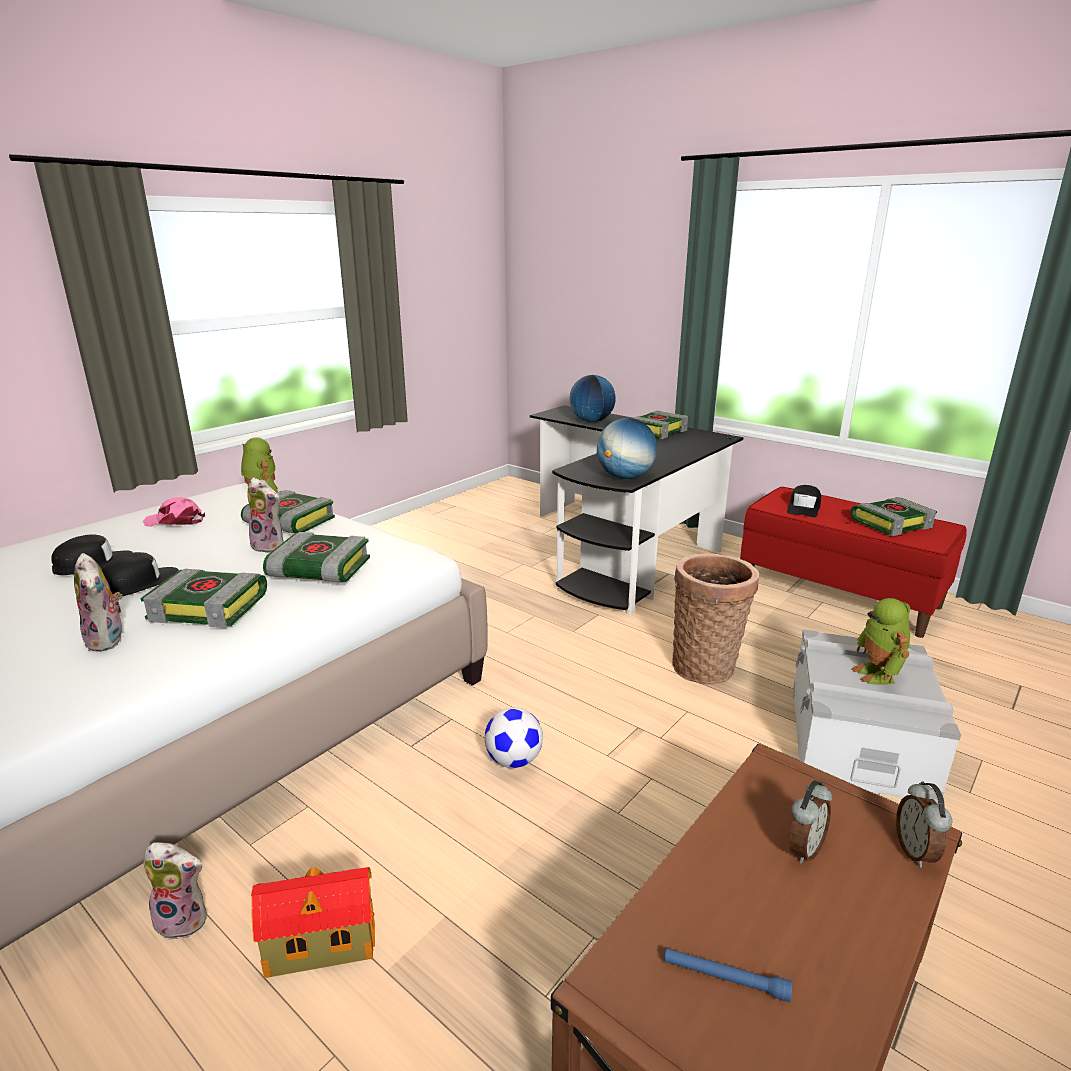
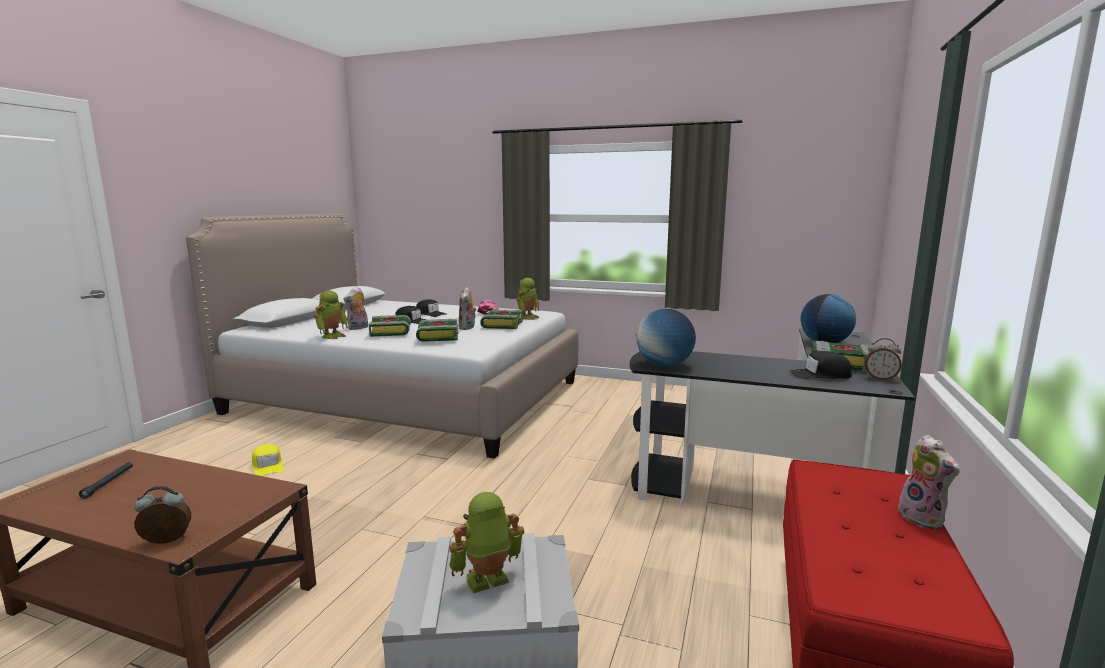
camera: 70 degrees right, 10 degrees down
(146, 671) = (332, 336): none -> toy robot
(185, 919) = (289, 438): plush toy -> plush toy (924, 518)
(318, 945) = (268, 466): toy house -> yellow cap
(514, 760) = (409, 485): football -> none
(706, 665) = (577, 548): basket -> none
(725, 979) = (109, 483): blue flashlight -> black flashlight
(803, 849) = (189, 501): alarm clock -> alarm clock (880, 378)
(804, 508) = (844, 491): black cap -> black cap (820, 375)
(891, 523) = (887, 559): book -> none

